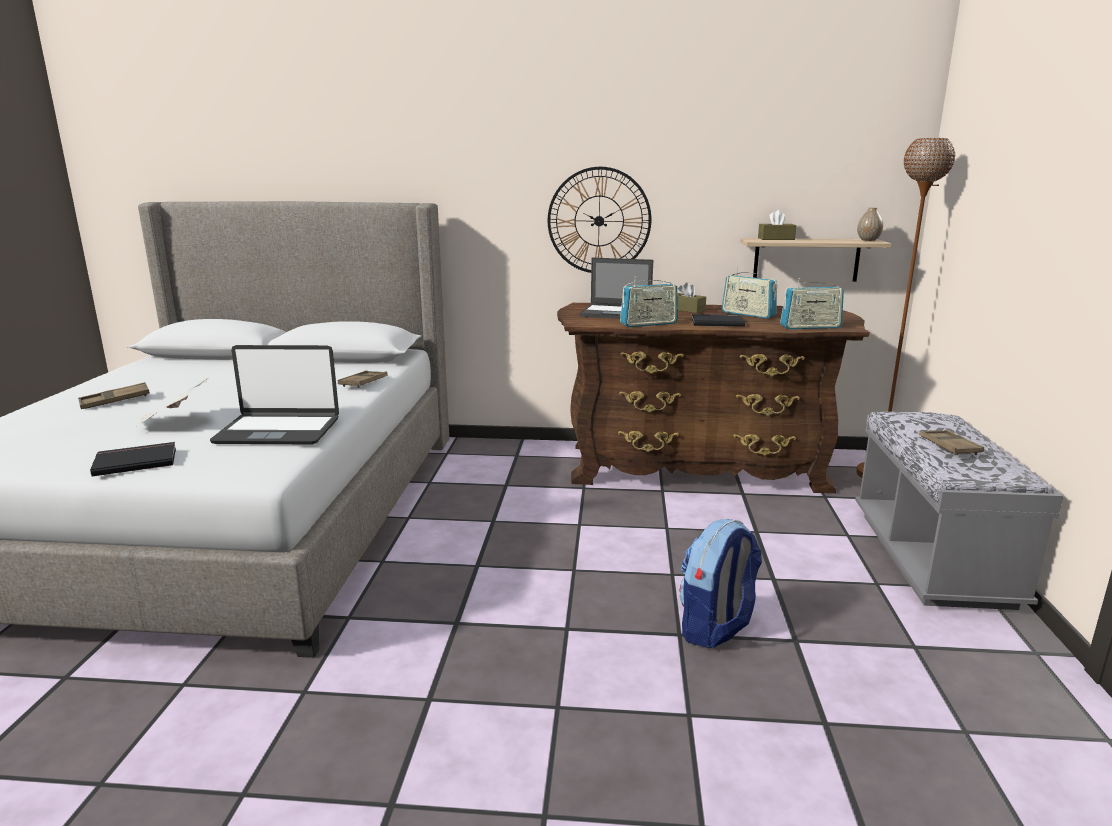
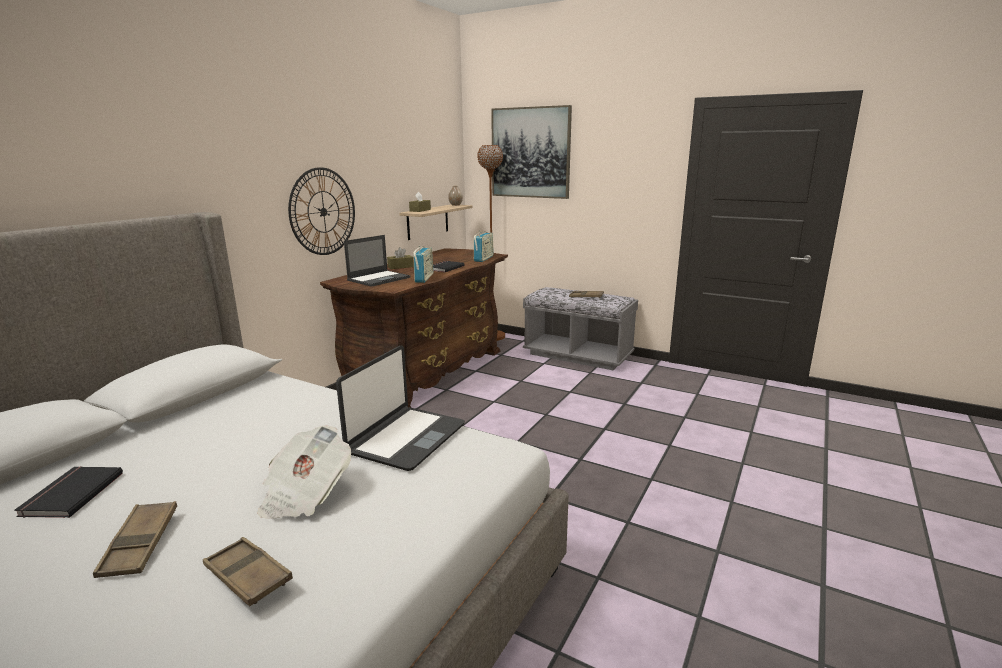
camera: 65 degrees left, 0 degrees up
(135, 461) = (421, 515): black book -> black book (70, 494)
(363, 382) = (308, 393): brown tray -> brown tray (247, 576)
(716, 628) = (604, 418): backpack -> none
(748, 314) = (435, 261): radio -> none
(996, 152) = (530, 153): none -> picture

